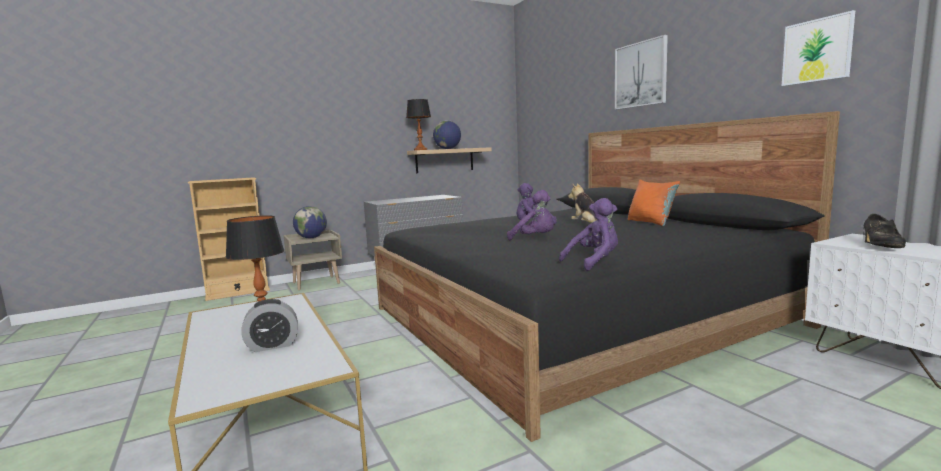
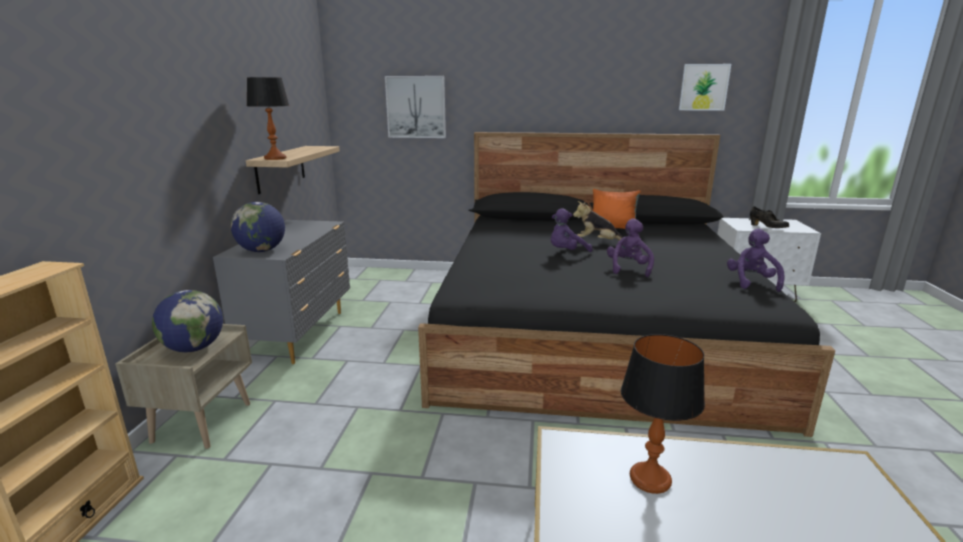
camera: 55 degrees left, 10 degrees up
(272, 345) = (765, 488): alarm clock -> none
(447, 149) = (295, 152): globe -> globe (262, 251)
(535, 239) = (628, 268): purple plush toy -> purple plush toy turned 60 degrees counterclockwise
(640, 74) = (540, 77): picture -> picture (416, 107)

